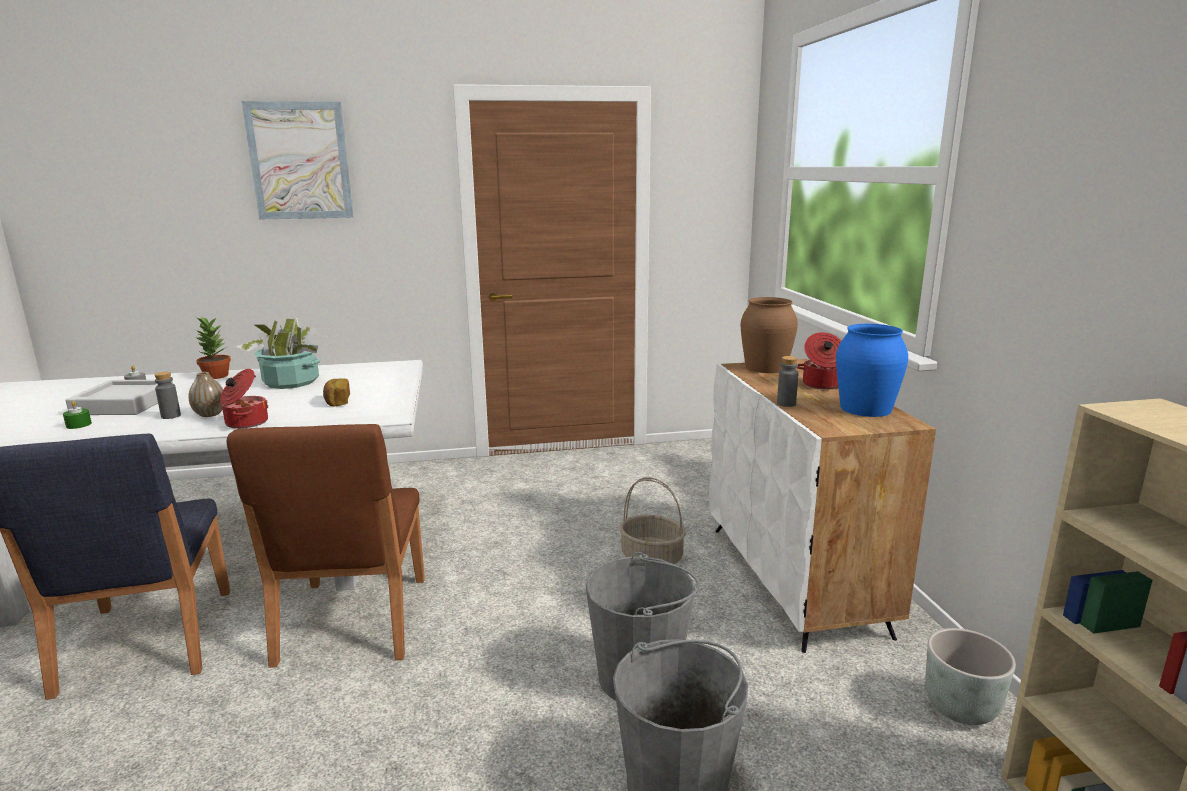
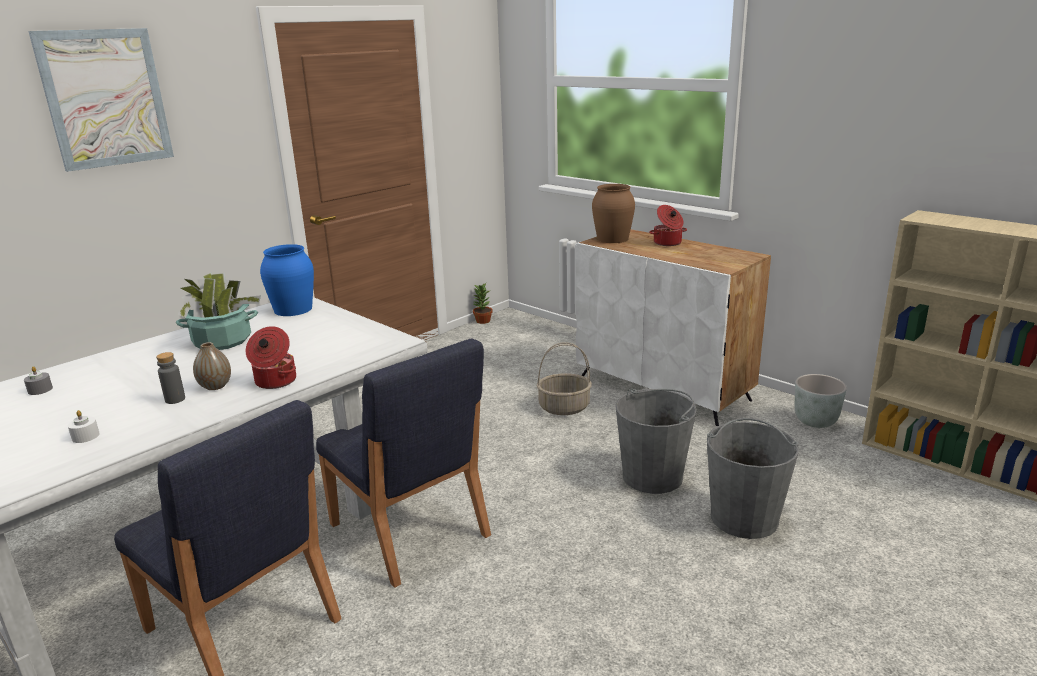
camera: 35 degrees left, 5 degrees up
(78, 425) = (85, 436): green candle -> white candle
(124, 404) = (82, 407): grey tray -> none
(215, 376) = (114, 357): potted plant -> potted plant (482, 321)
(337, 402) = (317, 343): bread -> none
(352, 621) = (409, 531): brown chair -> blue chair
(786, 404) = (673, 259): grey bottle -> none
(865, 408) = (718, 252): blue vase -> blue vase (292, 309)

